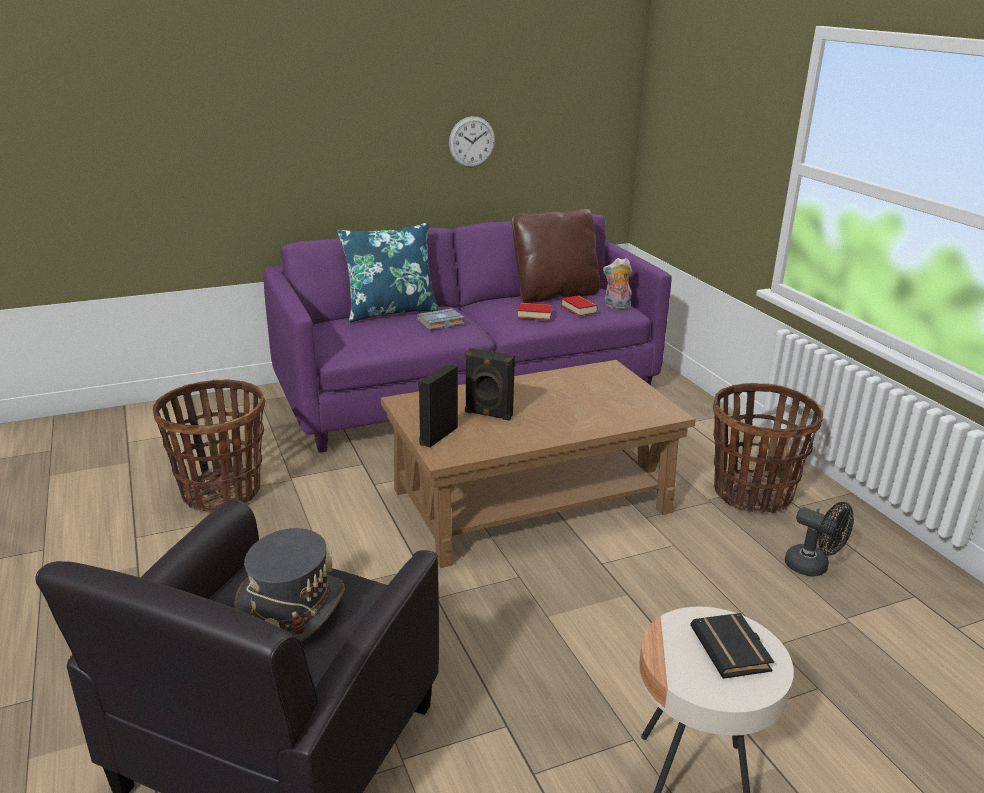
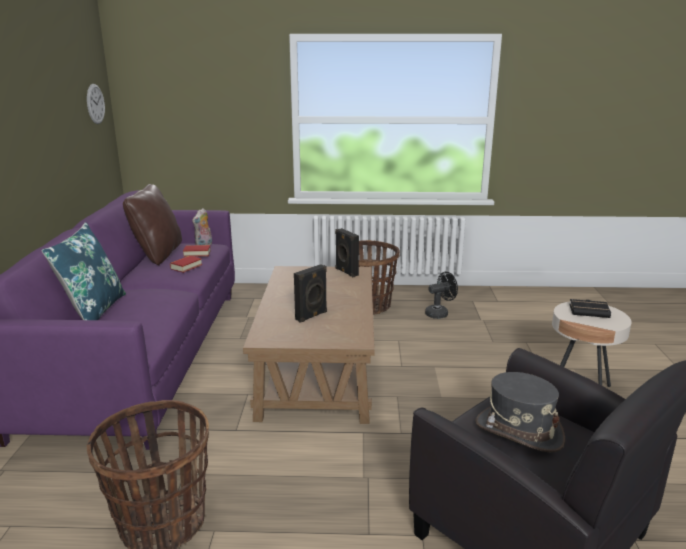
camera: 65 degrees left, 5 degrees down
(437, 435) = (326, 338): black speaker -> black speaker (346, 272)
(440, 323) = (155, 296): grey book -> none
(472, 142) = (47, 150): wall clock -> wall clock (95, 104)

